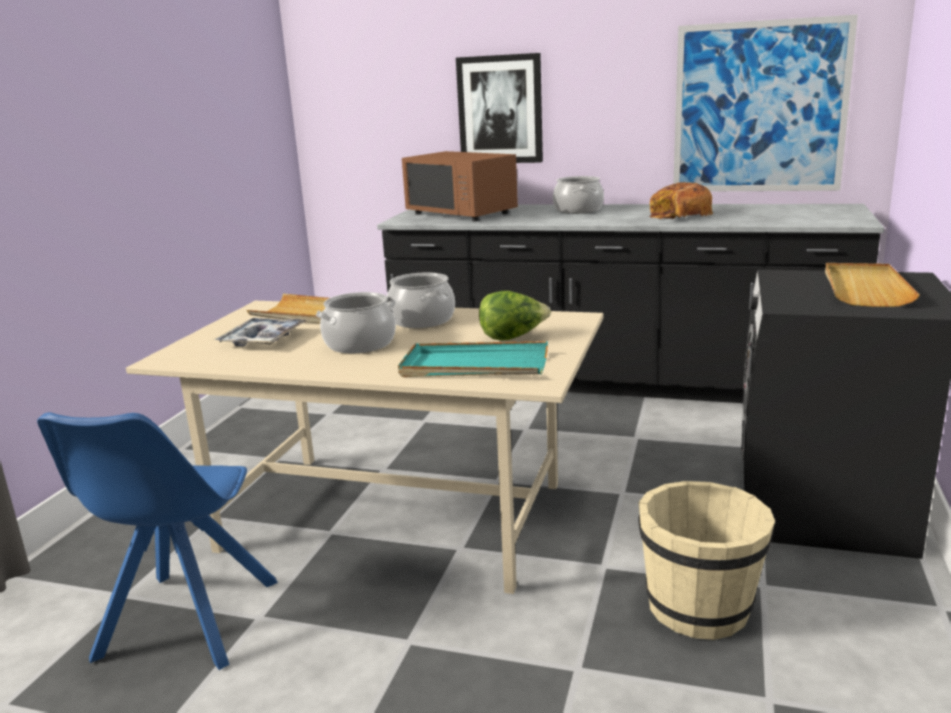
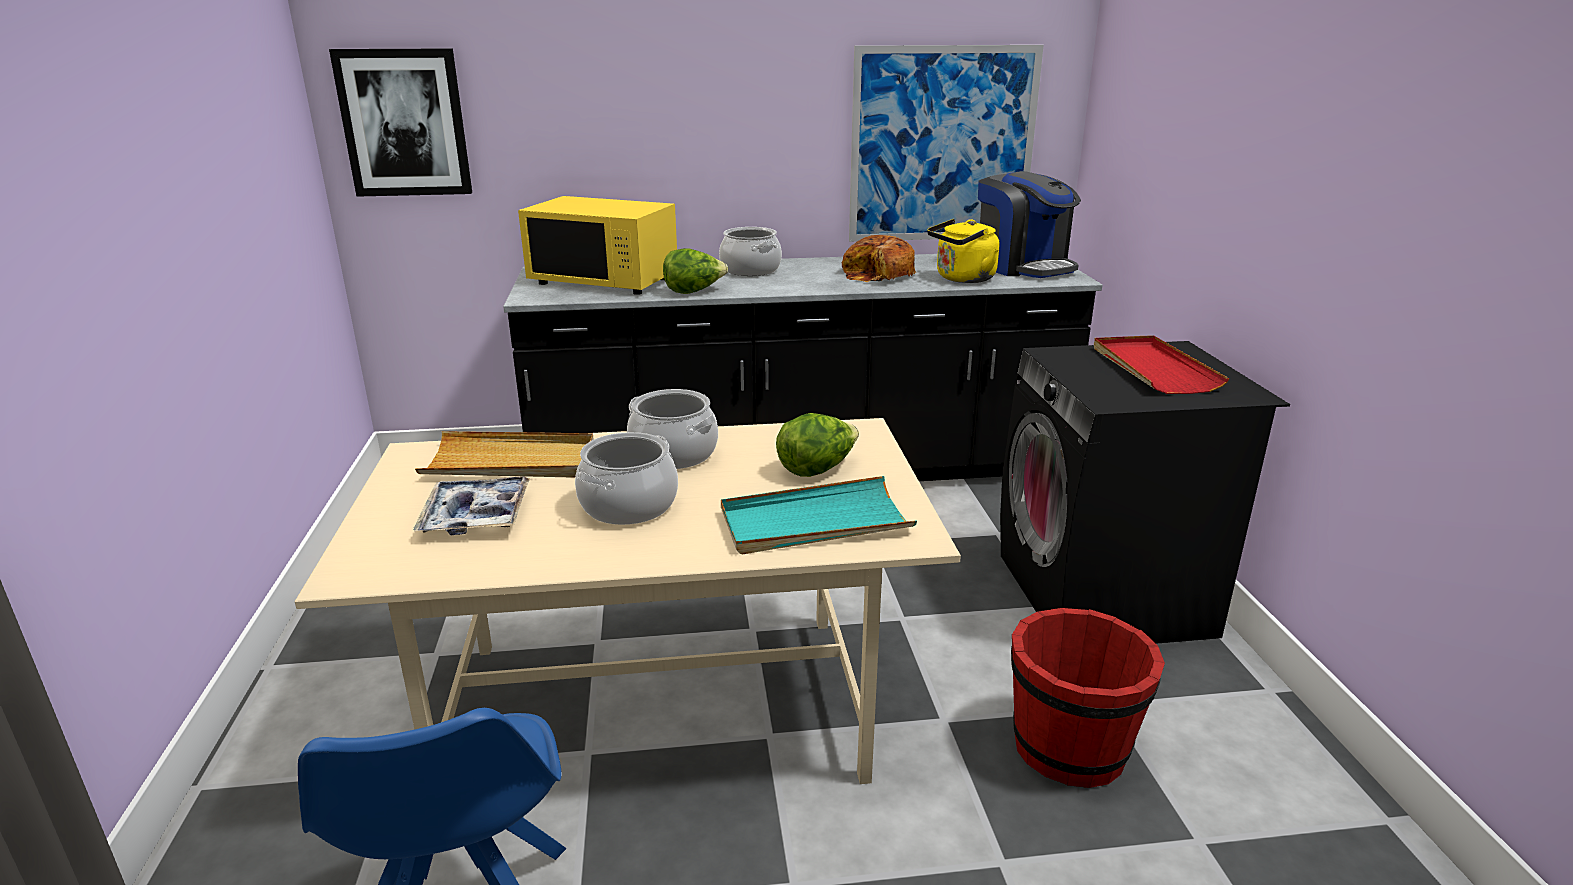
camera: 25 degrees left, 5 degrees up
(462, 213) = (604, 281): brown microwave -> yellow microwave
(500, 110) = (633, 141): picture -> picture (404, 123)
(517, 221) = (694, 292): none -> lettuce
(699, 607) = (1070, 748): beige bucket -> red bucket
(751, 219) = (962, 279): none -> yellow kettle
(821, 213) = (1023, 266): none -> coffee machine
(864, 288) = (1153, 368): beige tray -> red tray

